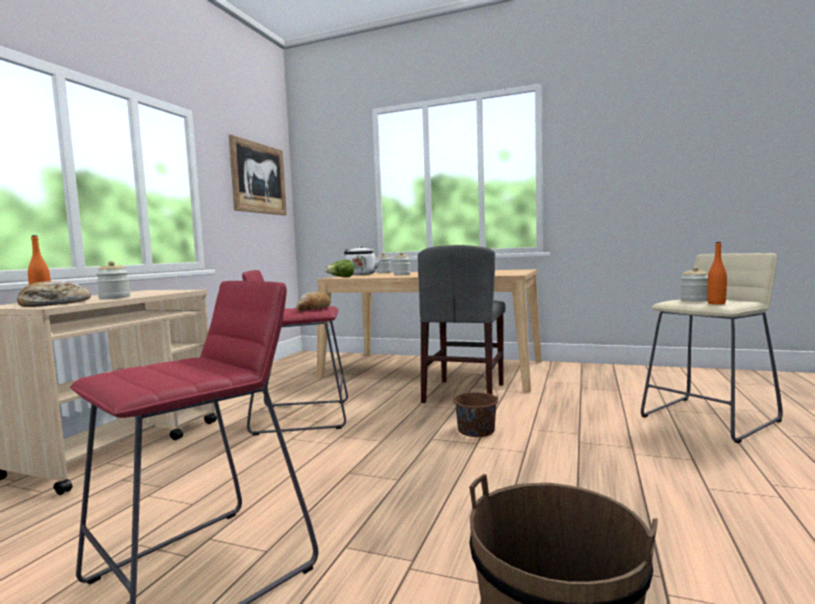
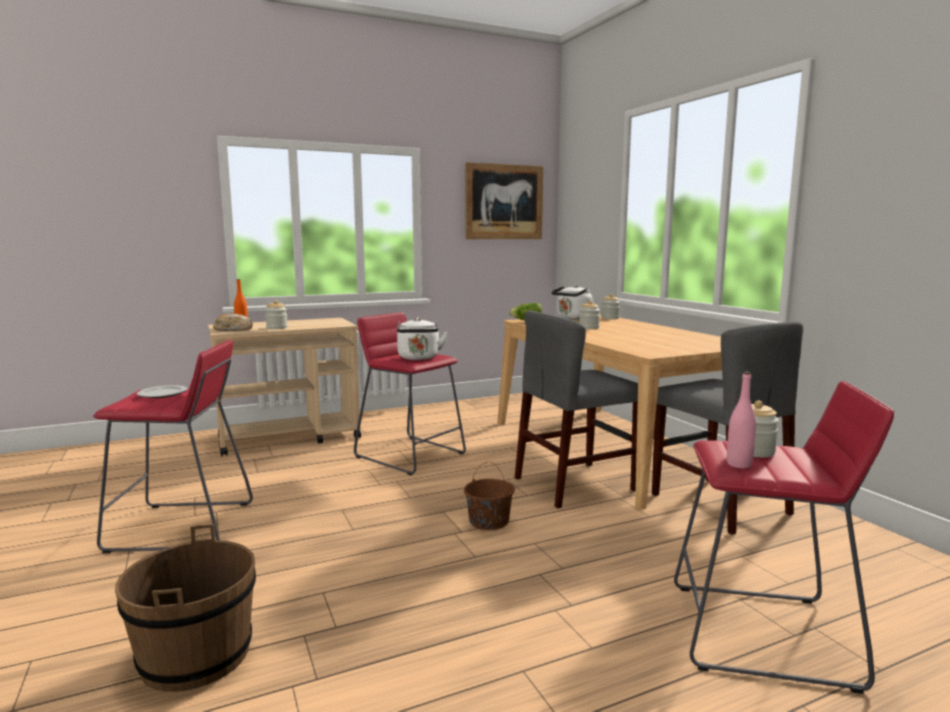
camera: 45 degrees right, 5 degrees up
(159, 369) = (162, 394): none -> plate
(313, 309) = (419, 358): bread -> white kettle
(552, 377) = (719, 504): none -> grey chair
(709, 418) = (761, 634): beige stool -> red stool
(716, 303) = (739, 464): orange bottle -> pink bottle

